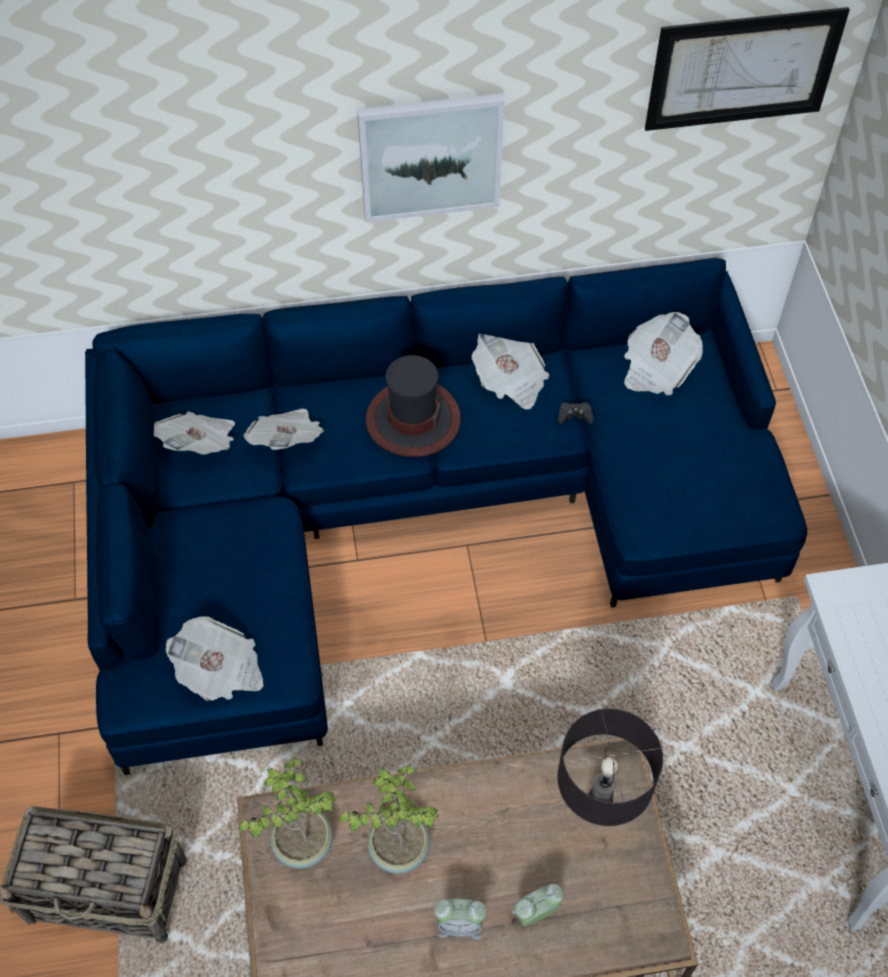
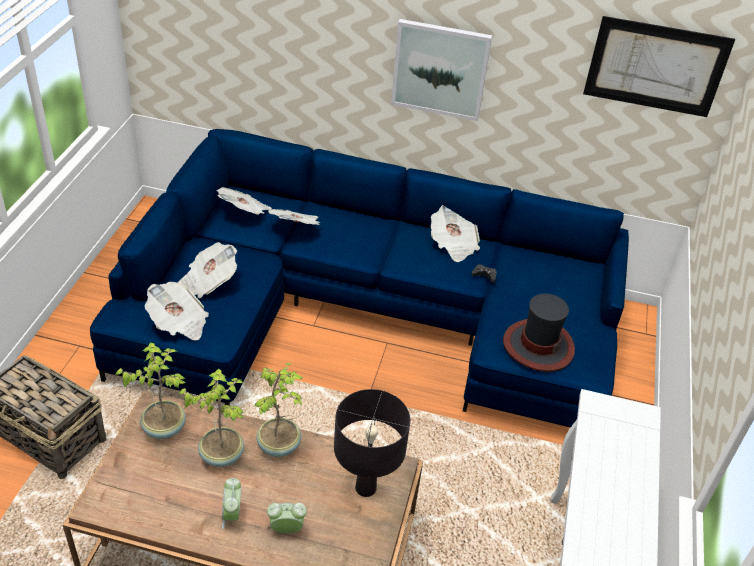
camera: 20 degrees right, 15 degrees down
(412, 420) = (379, 243): hat -> hat (538, 346)
(459, 925) = (232, 514): alarm clock -> alarm clock turned 60 degrees clockwise
(462, 799) = (280, 445): none -> potted plant
(656, 368) = (554, 269): newspaper -> newspaper (208, 282)

